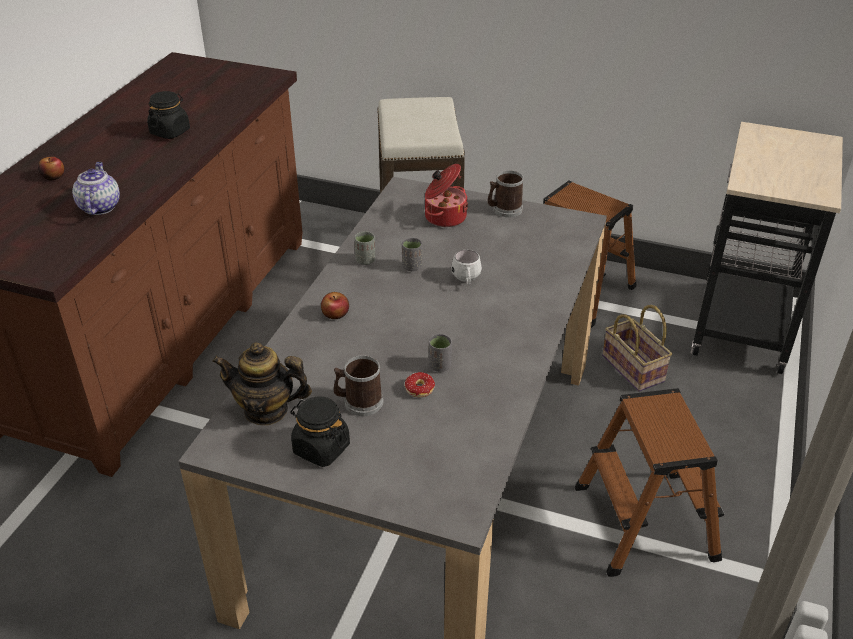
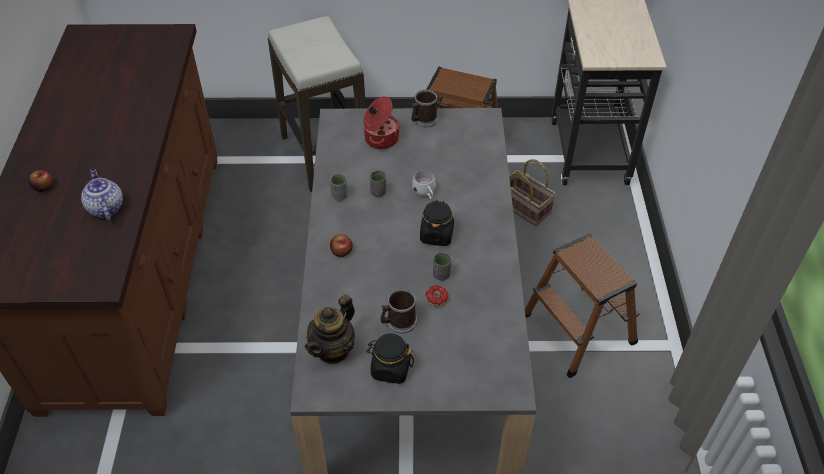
camera: 20 degrees left, 10 degrees up
(170, 132) = (120, 114): black jar -> black jar (436, 235)
(266, 410) = (333, 349): teapot -> teapot turned 45 degrees counterclockwise

